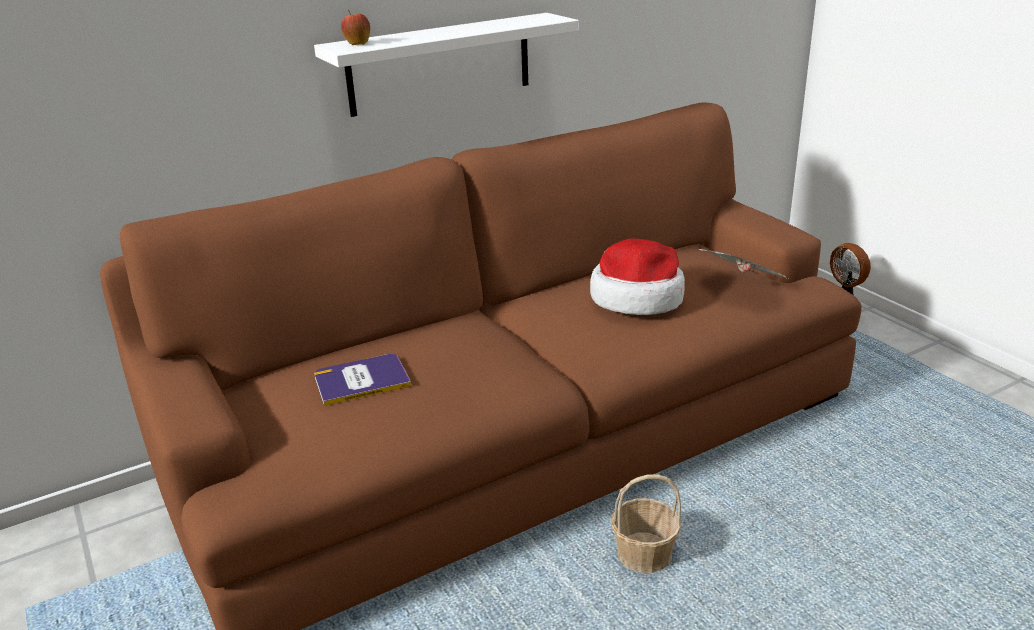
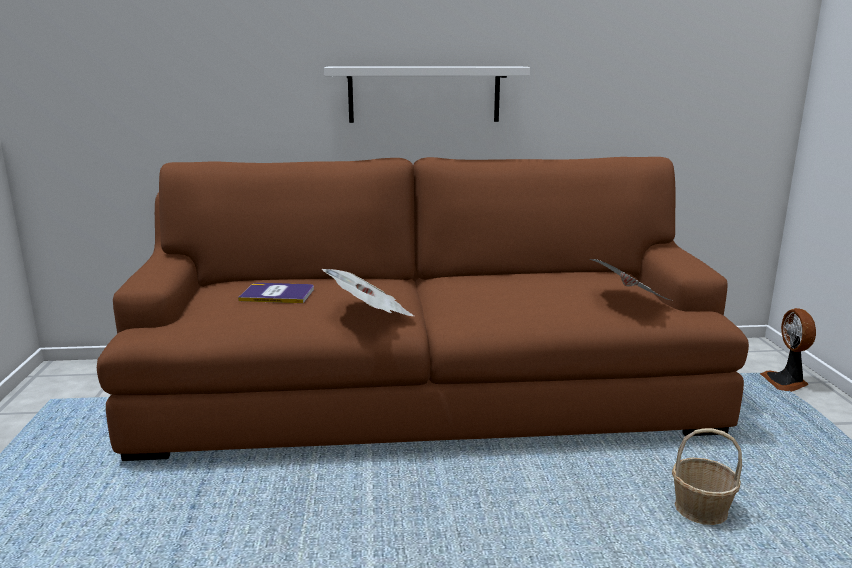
camera: 25 degrees right, 10 degrees down
(357, 44) = (351, 66): apple -> none
(504, 381) = (370, 315): none -> newspaper
(637, 298) = (528, 291): hat -> none
(644, 554) = (445, 490): basket -> basket (700, 510)

